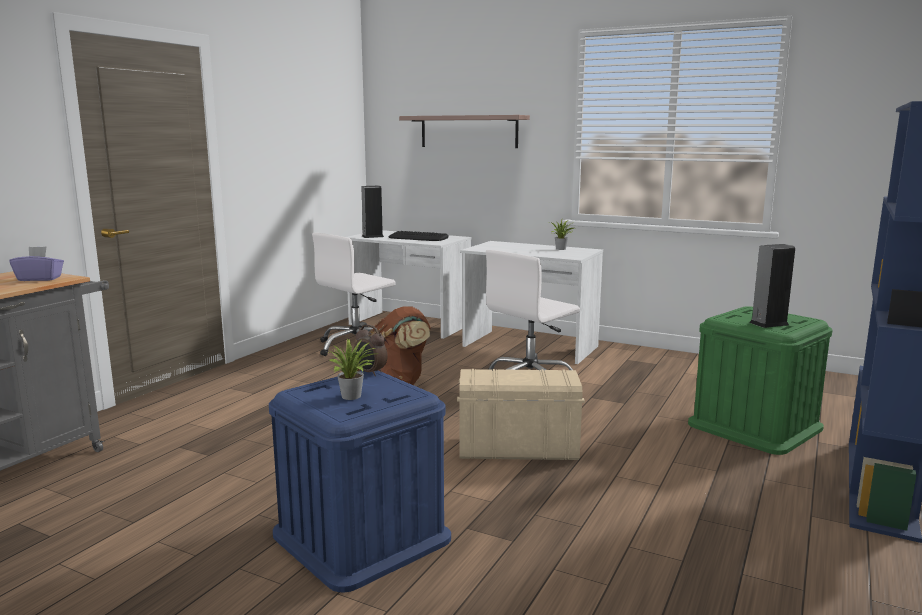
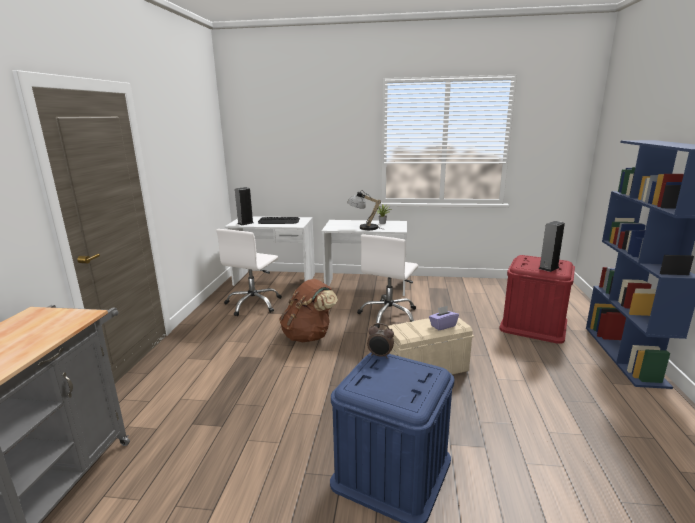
camera: 20 degrees left, 5 degrees up
(39, 279) = (61, 319): purple tissue box -> purple tissue box (442, 326)
(353, 396) = (398, 383): potted plant -> none
(468, 131) = (306, 146): shelf -> none
(525, 251) = (363, 227): none -> table lamp
(754, 426) = (533, 325): green storage box -> red storage box

